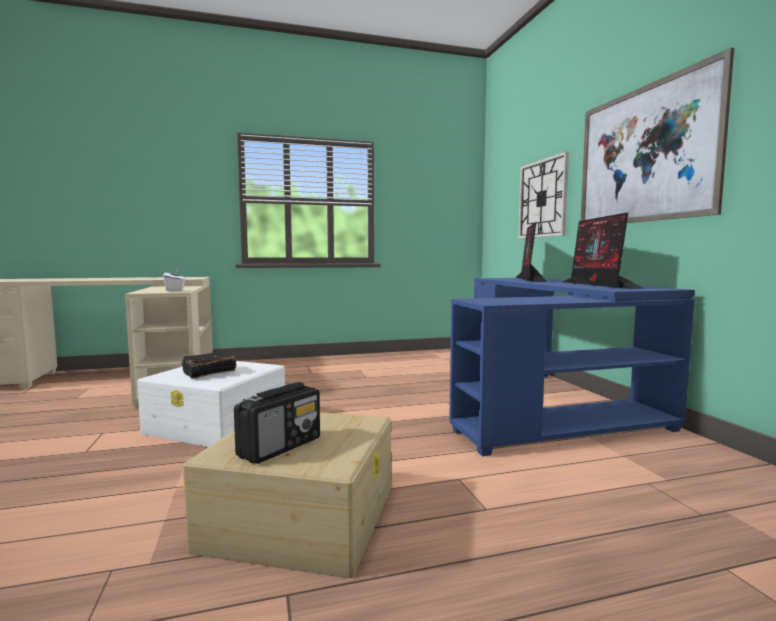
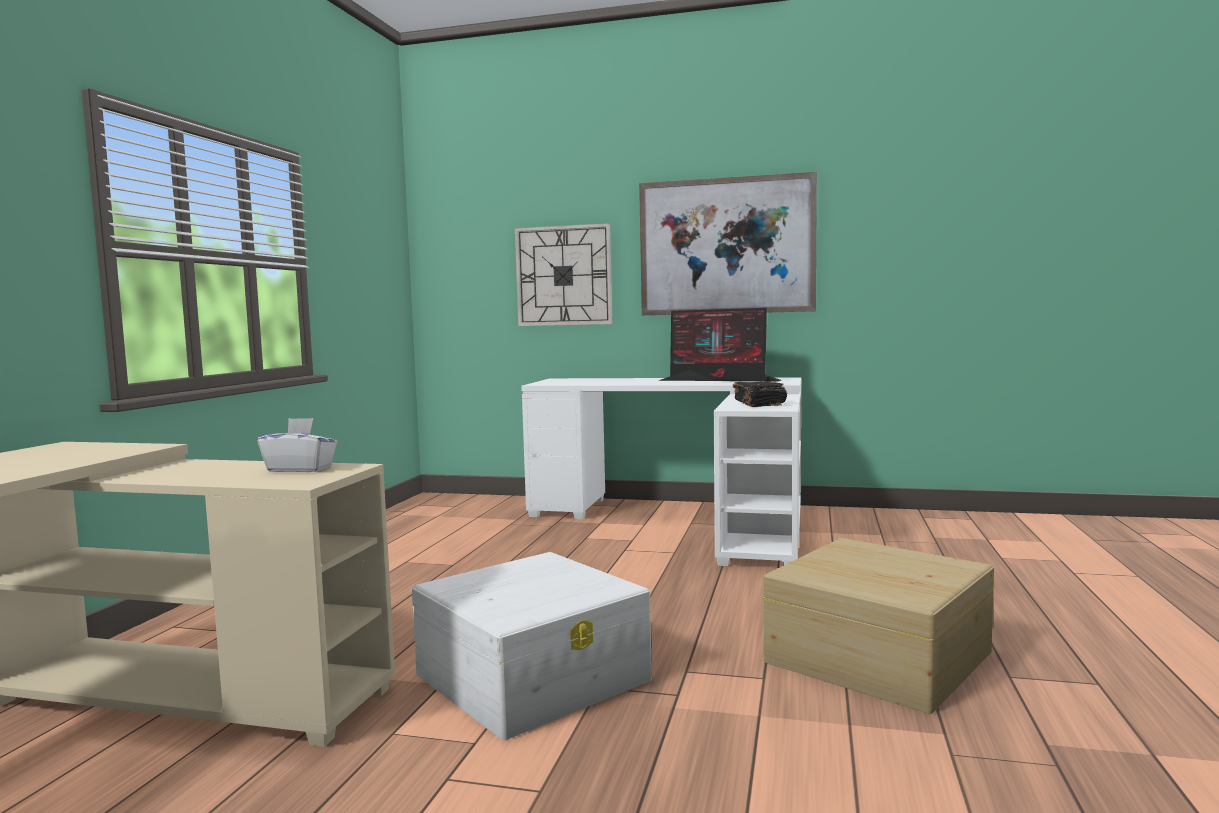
camera: 60 degrees left, 0 degrees up
(208, 373) = (540, 589): black book -> black book (759, 404)
(280, 447) = (909, 576): radio -> none
(530, 279) = (598, 381): monitor -> none
(549, 404) = (688, 520): blue desk -> white desk

